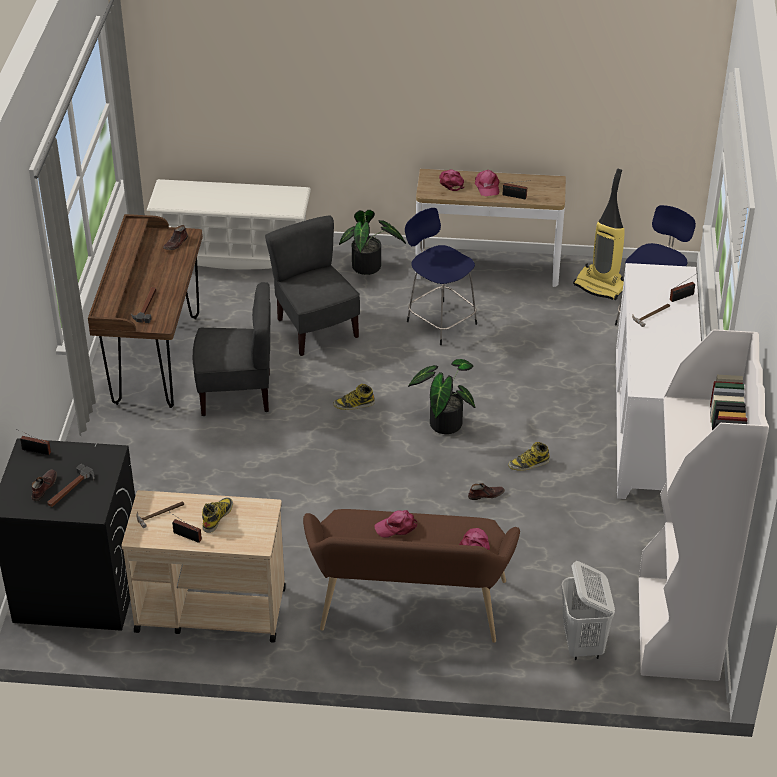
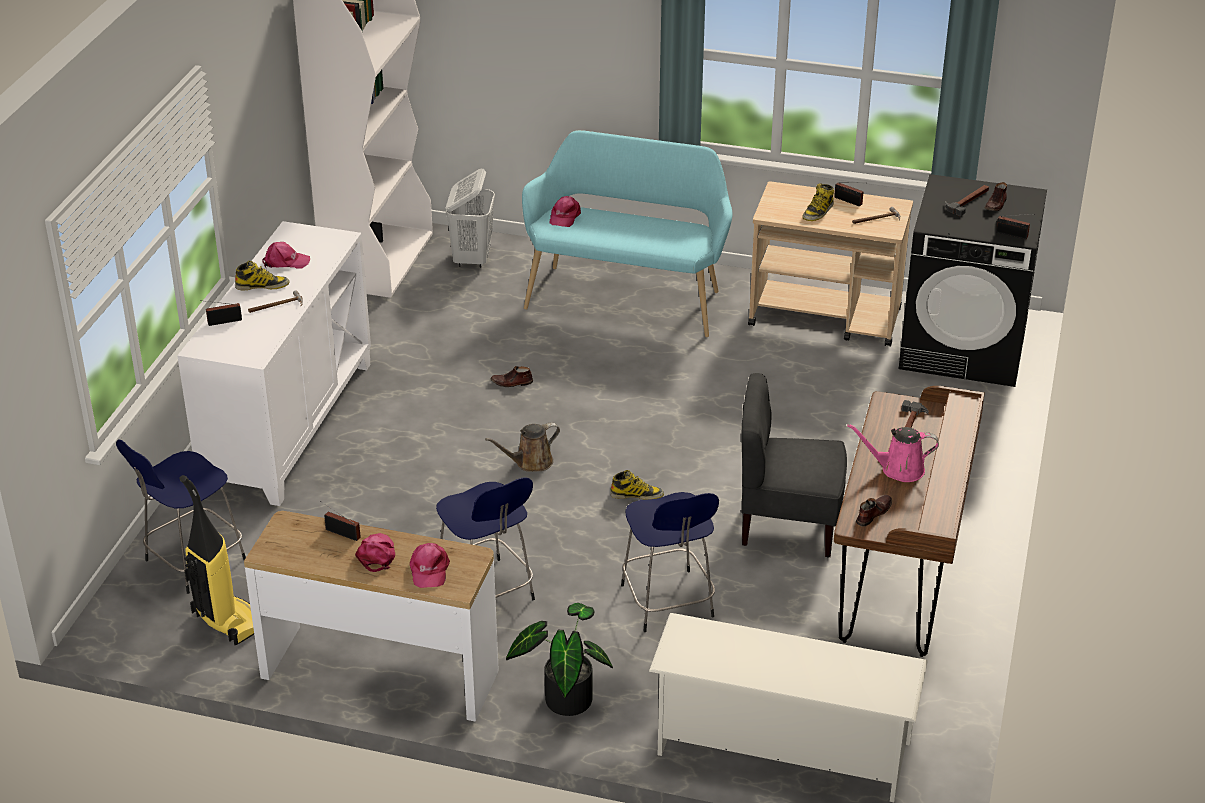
camera: 170 degrees left, 5 degrees down
(157, 274) = (898, 469): none -> pink watering can
(315, 329) = (668, 603): grey chair -> blue stool
(396, 527) = (636, 237): pink cap -> pink cap (285, 262)
(409, 612) = (627, 296): brown bench -> turquoise bench
(443, 421) = (530, 462): potted plant -> brown watering can
(529, 464) = (449, 407): boot -> boot (262, 286)

